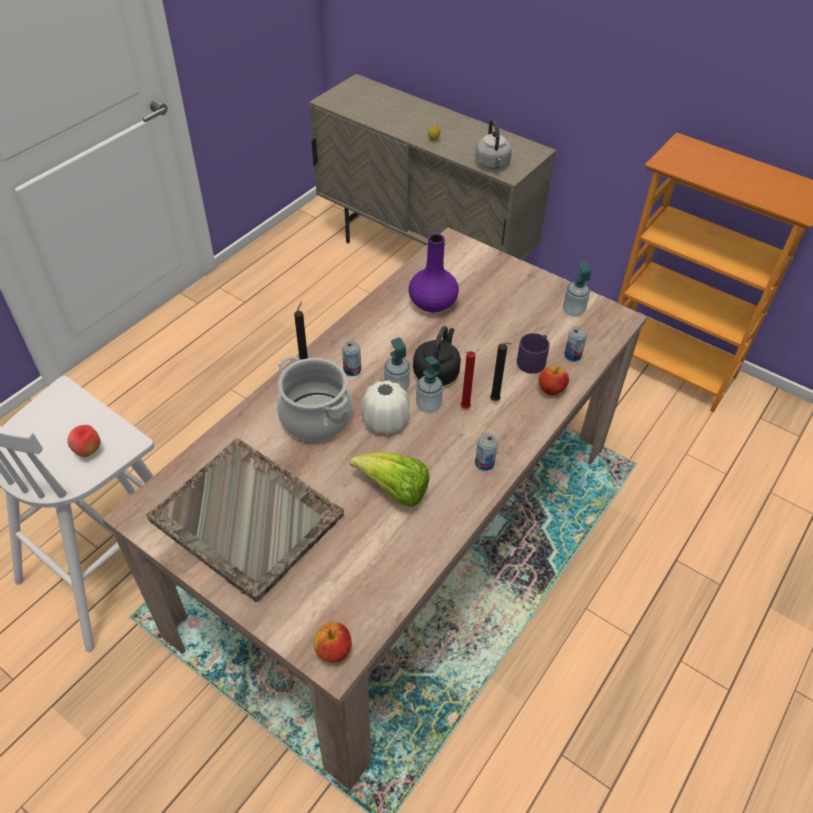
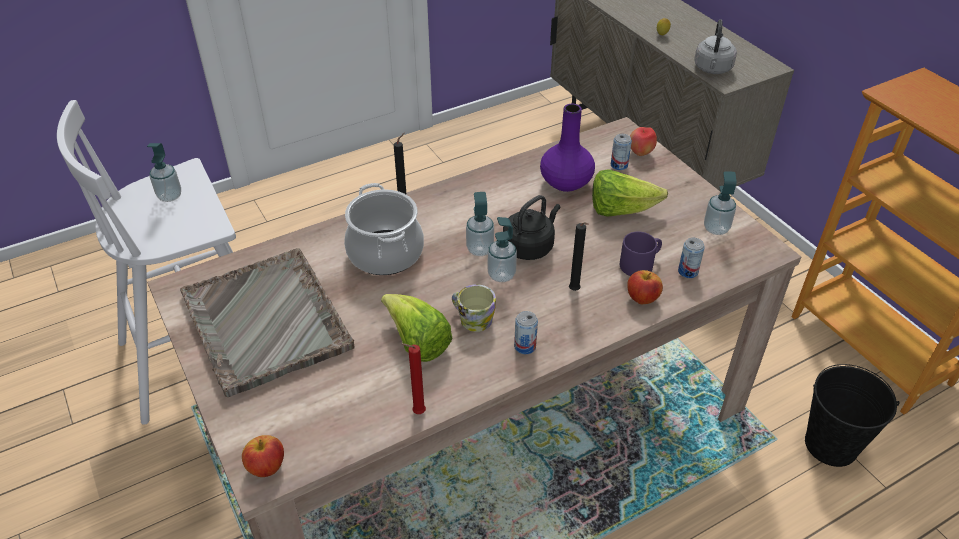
camera: 25 degrees right, 5 degrees down
(60, 424) = (170, 196): none -> soap dispenser
(88, 451) = (177, 225): apple -> apple (640, 153)
(352, 370) = (446, 221): can -> can (619, 165)
(385, 421) = (449, 276): white vase -> none
(427, 453) = (472, 318): none -> mug
(463, 408) = (536, 288): red candle -> red candle (417, 412)
(491, 316) = (620, 210): none -> lettuce
(676, 454) = (831, 445): none -> black bucket

